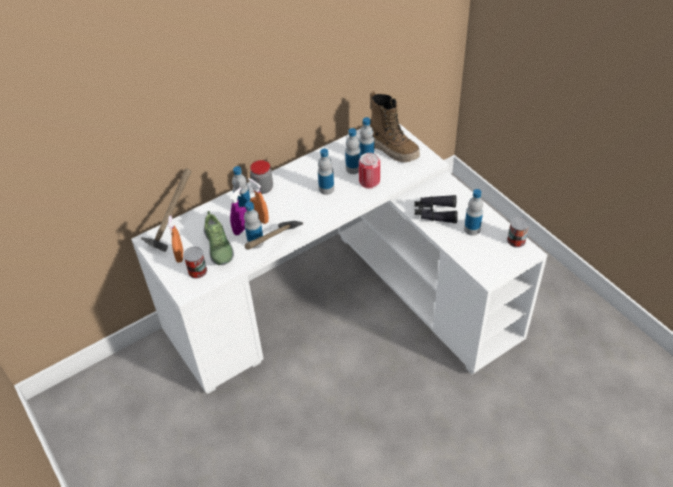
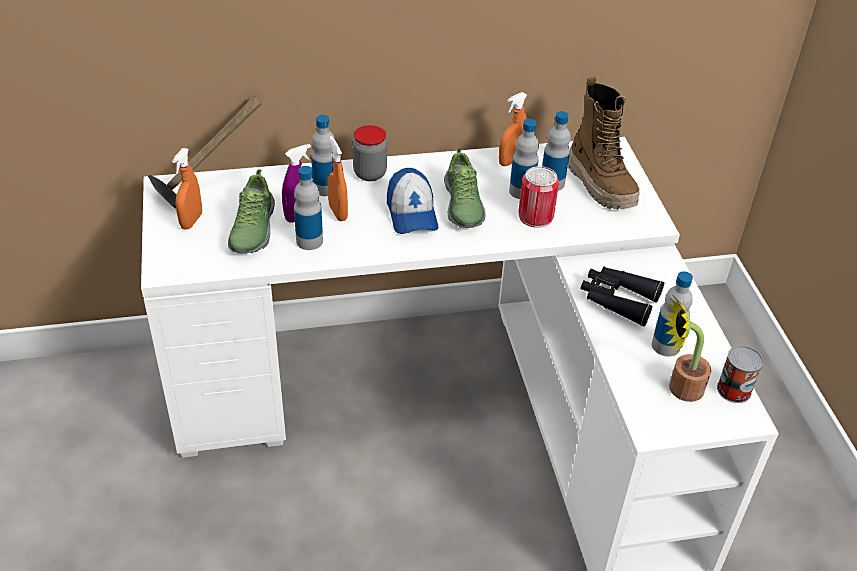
camera: 20 degrees right, 5 degrees down
(197, 271) = (201, 250): can -> none
(276, 251) = (331, 263): hammer -> none
(301, 204) = (411, 213): none -> cap
(326, 189) = (462, 205): bottle -> shoe
(336, 152) = (511, 161): none -> orange spray bottle
(490, 250) = (678, 388): none -> potted plant

